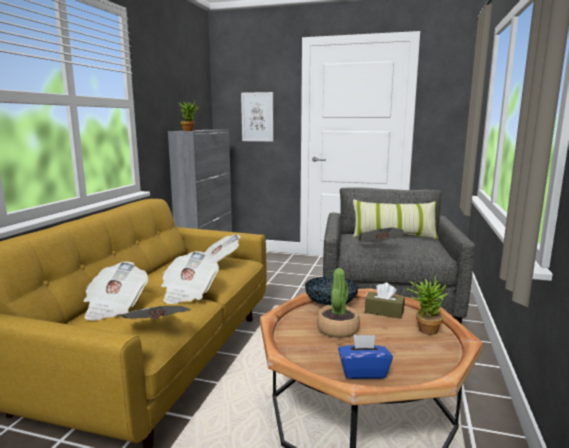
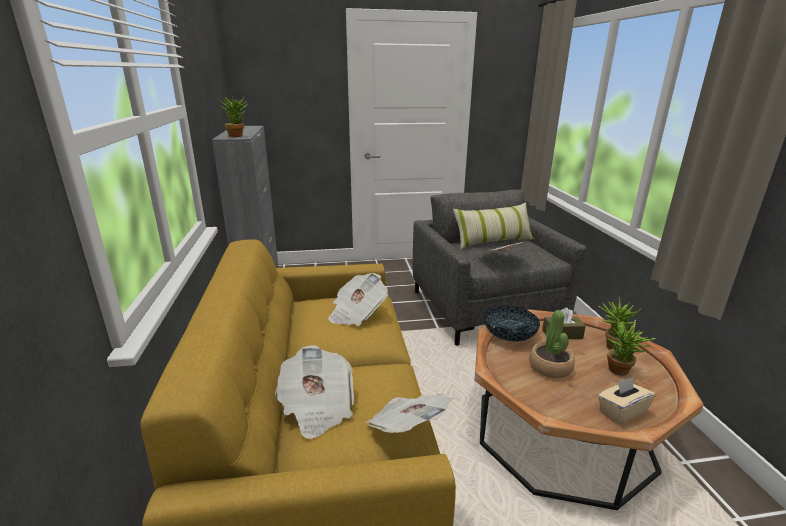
camera: 25 degrees left, 10 degrees up
(188, 292) = (375, 361): newspaper -> none
(257, 117) = (293, 107): picture -> none
(363, 372) = (621, 411): blue tissue box -> beige tissue box
(406, 348) = (621, 372): none -> potted plant

